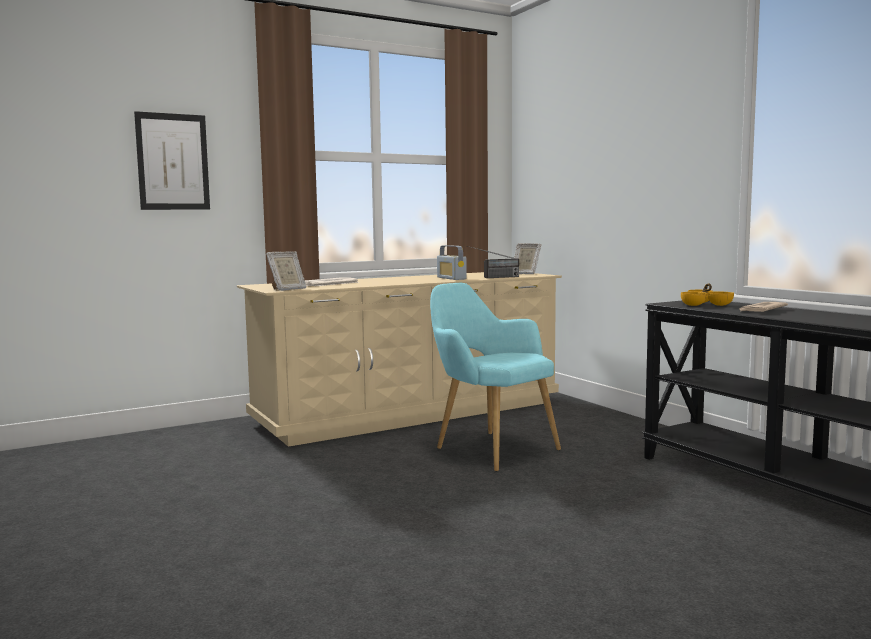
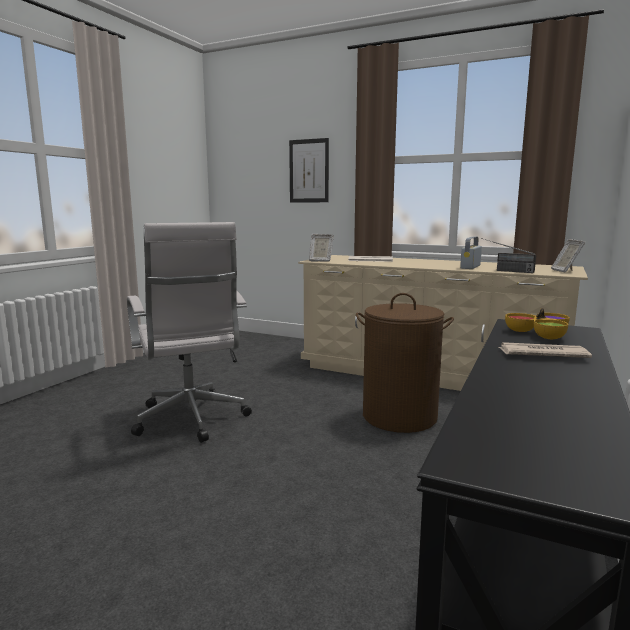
camera: 55 degrees right, 5 degrees up
(336, 536) = (192, 421): none -> white office chair
(490, 448) = (399, 416): turquoise armchair -> brown laundry basket

